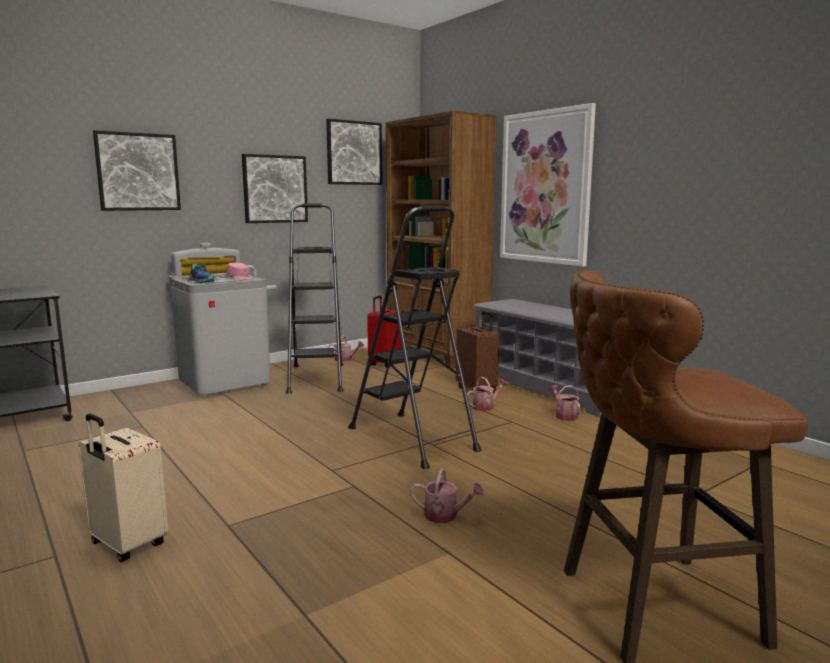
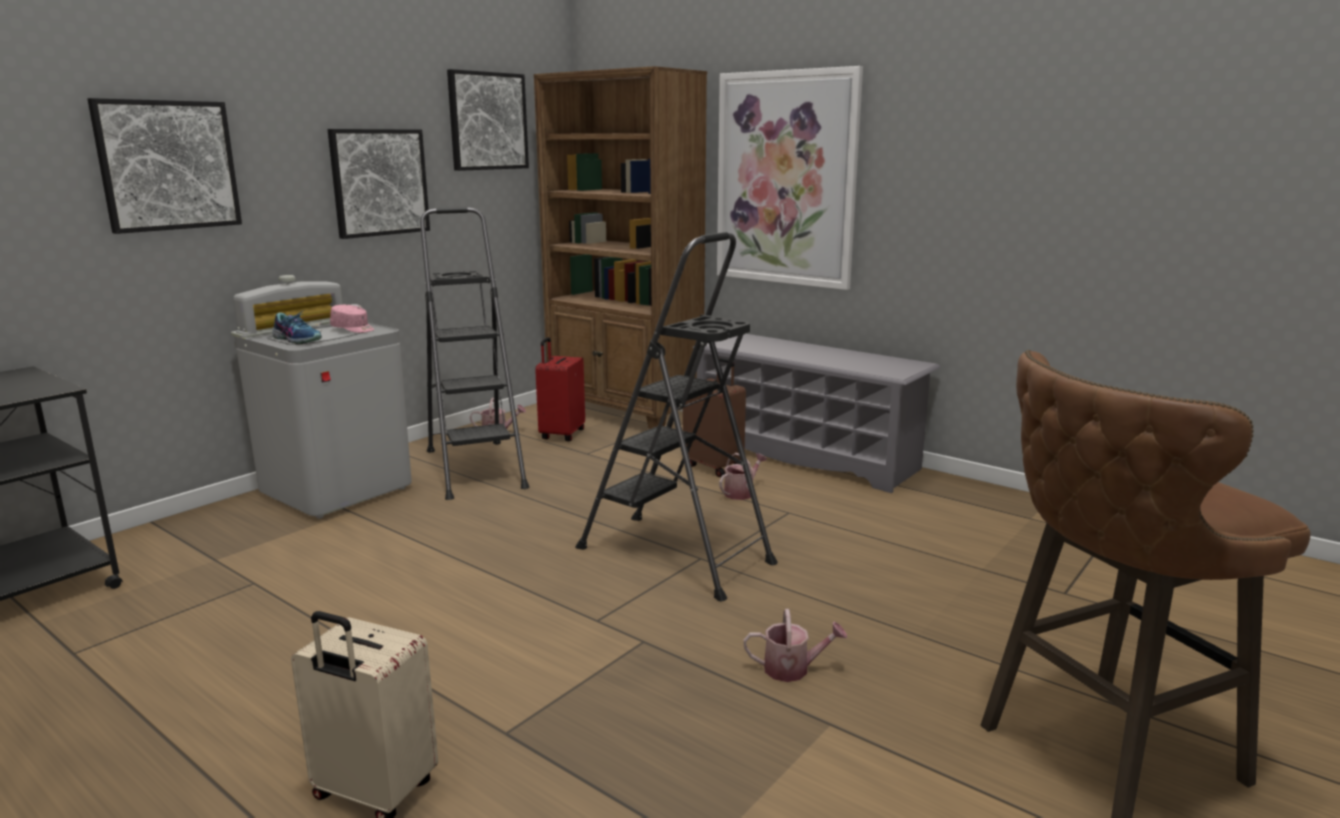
camera: 15 degrees left, 5 degrees up
(564, 415) = (848, 495): watering can -> none

